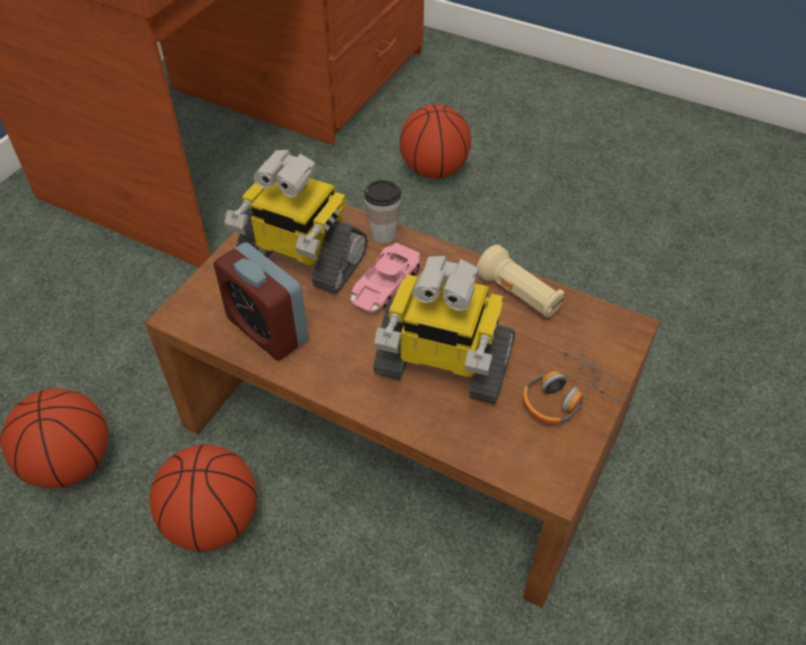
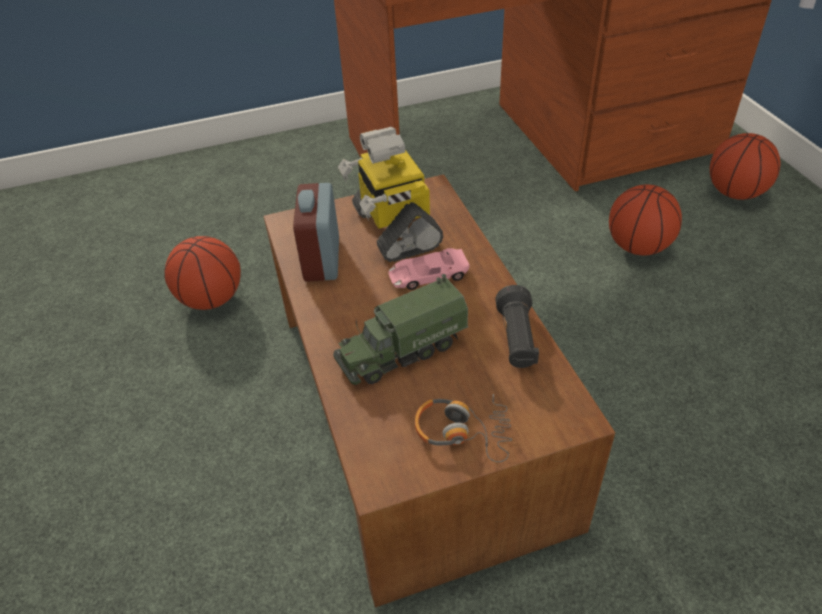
camera: 45 degrees right, 5 degrees down
(212, 522) = (243, 385): basketball -> basketball (734, 193)
(383, 234) = (468, 242): cup -> none
(442, 365) = (401, 350): toy robot -> toy truck
(519, 295) = (516, 340): beige flashlight -> black flashlight

